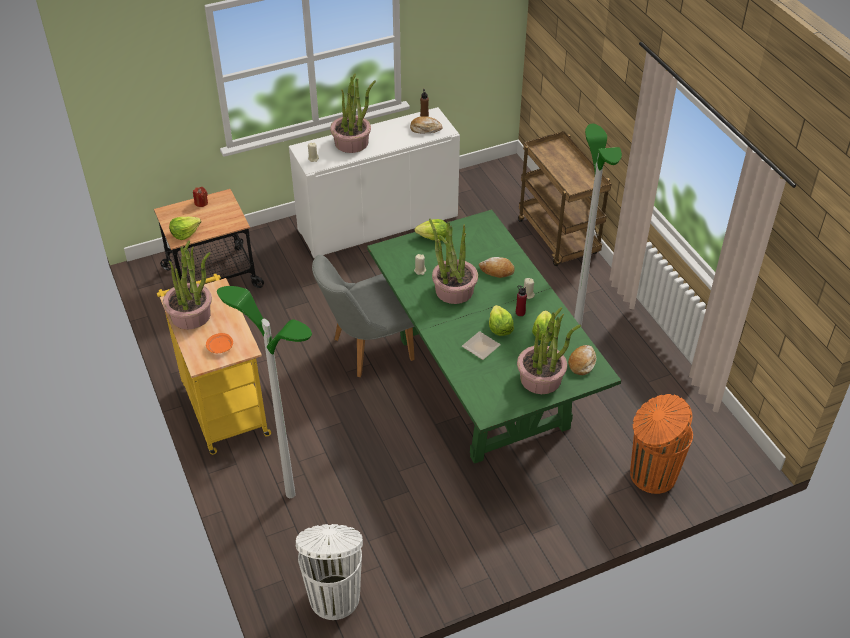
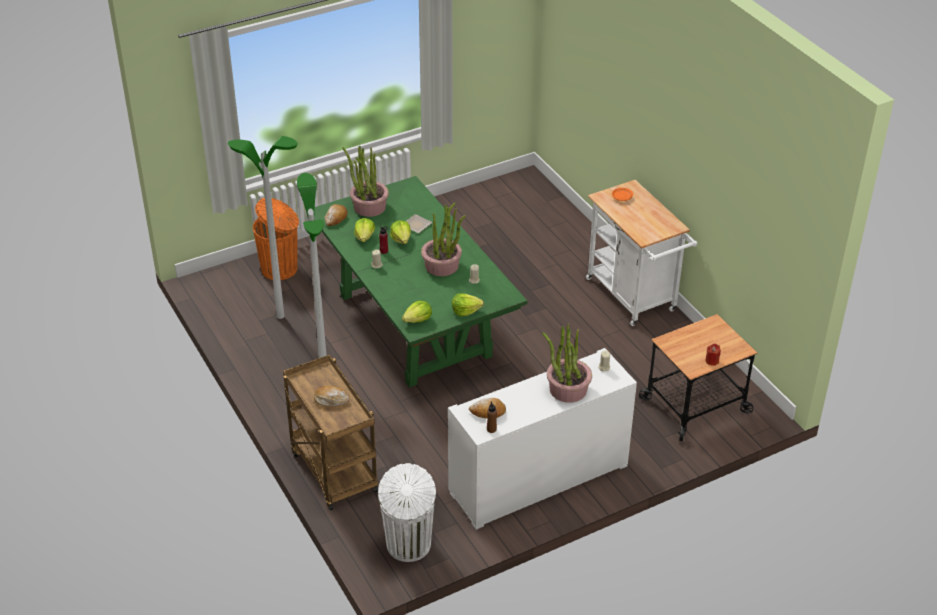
camera: 175 degrees right, 5 degrees down
(185, 233) = (711, 328): lettuce -> lettuce (418, 319)
(191, 315) = (656, 217): potted plant -> none
(222, 404) = (634, 298): yellow cart -> white cart
(290, 494) = (557, 244): floor lamp -> floor lamp (280, 316)
(334, 595) = (510, 195): white trash can -> white trash can (408, 546)
(365, 350) = (523, 346): grey chair -> none
(497, 271) = (404, 283): bread -> bread (331, 399)

